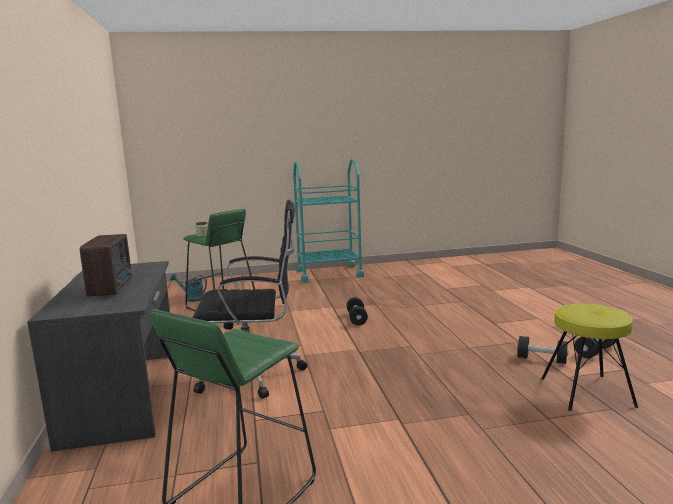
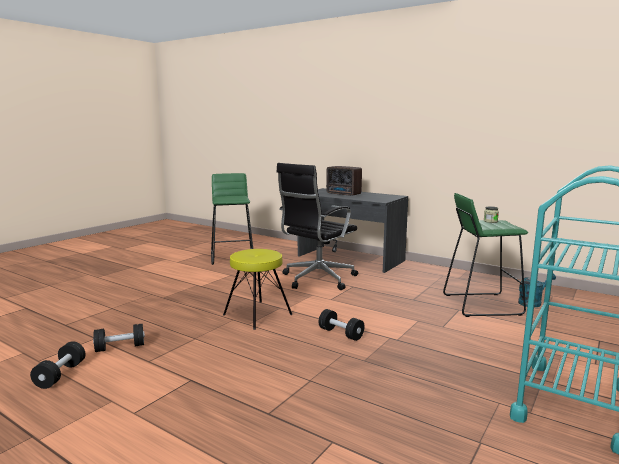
camera: 135 degrees right, 0 degrees up
(587, 392) = (81, 331): yellow stool -> yellow stool (257, 315)

